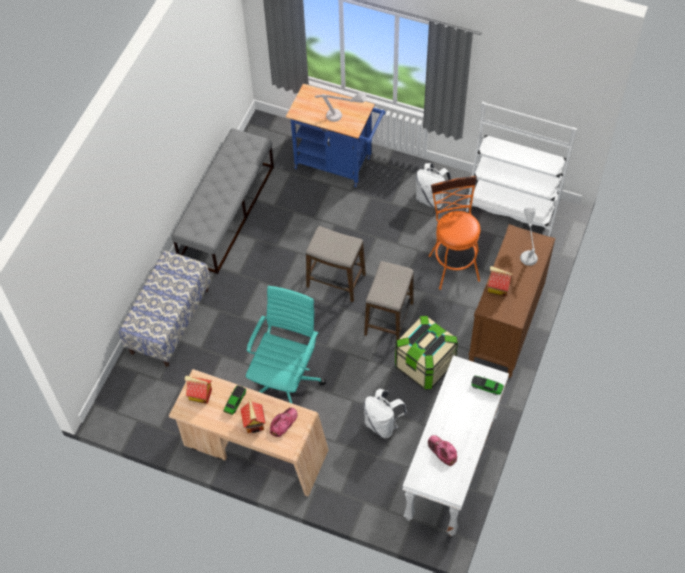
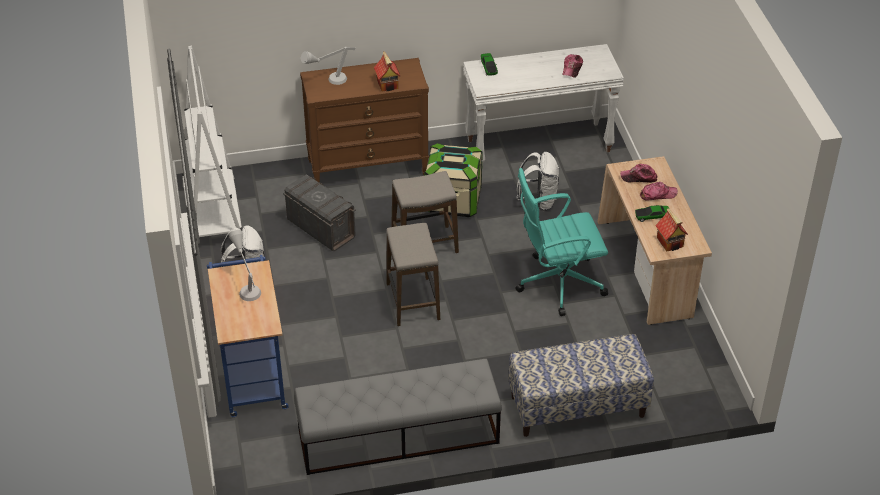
camera: 125 degrees left, 15 degrees down
(254, 423) = (658, 194): toy house -> cap
(452, 264) = (321, 228): orange stool -> grey storage box

